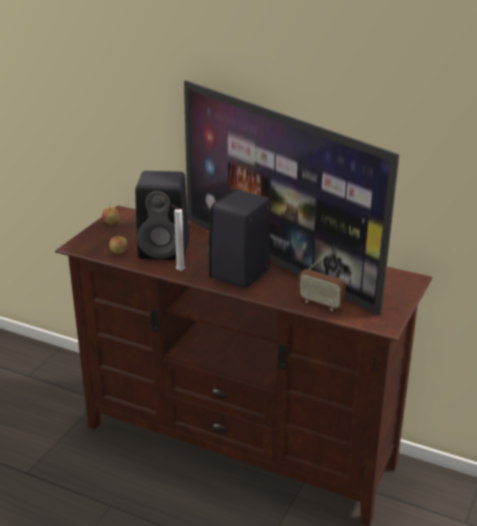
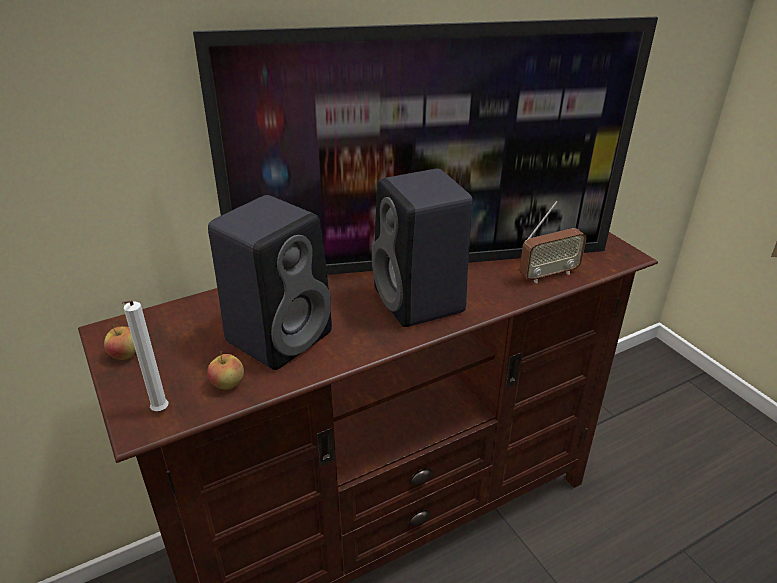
camera: 55 degrees left, 5 degrees up
(179, 271) = (356, 348): white candle -> white candle (159, 412)

